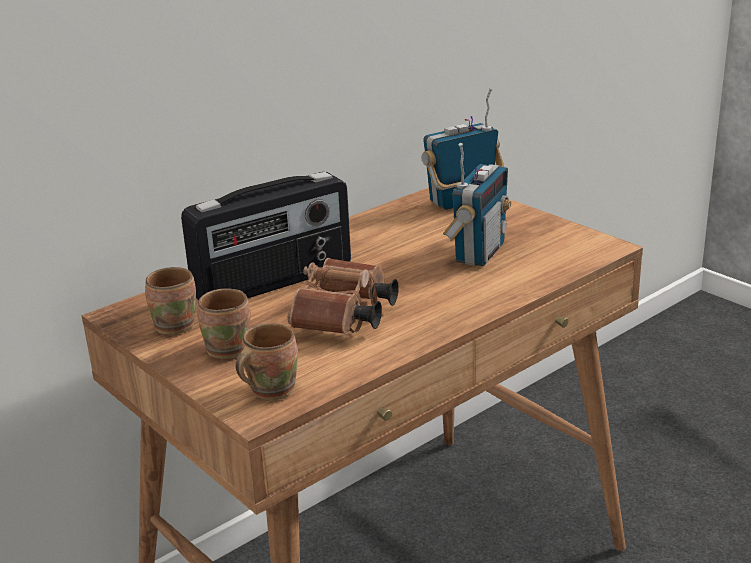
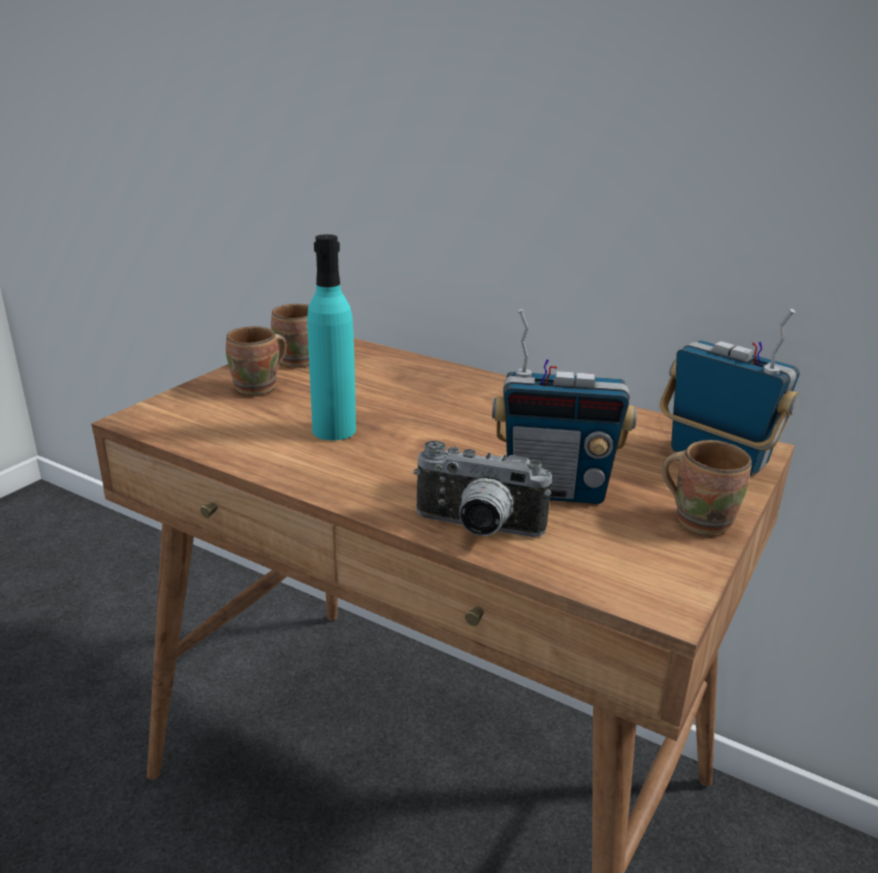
camera: 70 degrees right, 0 degrees up
(269, 390) = (180, 417): brown mug -> brown mug (700, 519)
(274, 283) = (404, 386): radio -> none
(344, 319) = (334, 430): brown binoculars -> turquoise bottle
(518, 283) = (477, 530): none -> camera

